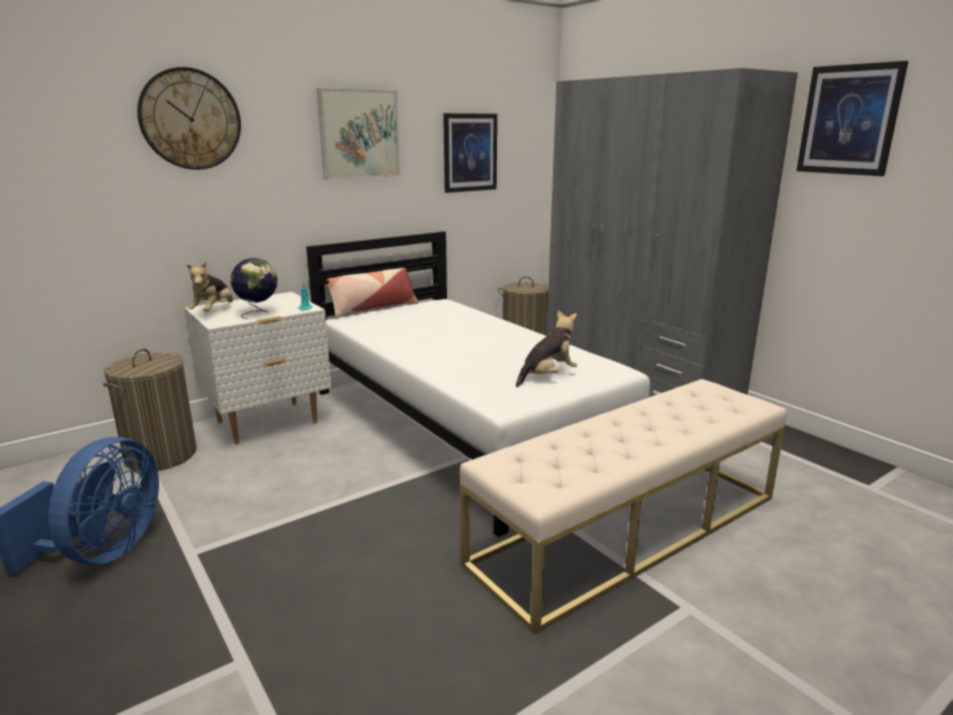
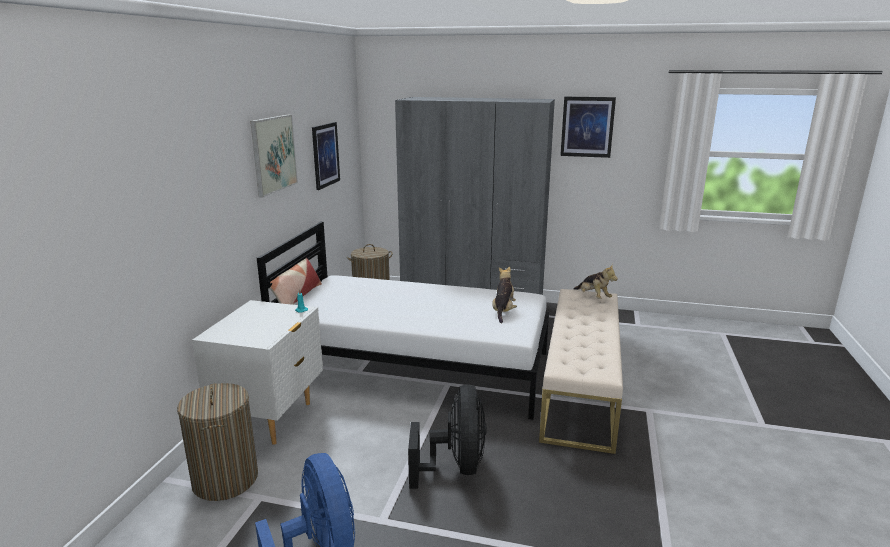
camera: 40 degrees left, 0 degrees up
(190, 119) = (183, 164): wall clock -> none
(214, 311) = (231, 334): plush toy -> plush toy (593, 297)
(258, 313) = (275, 325): globe -> none
(331, 542) = (455, 467): none -> black fan

